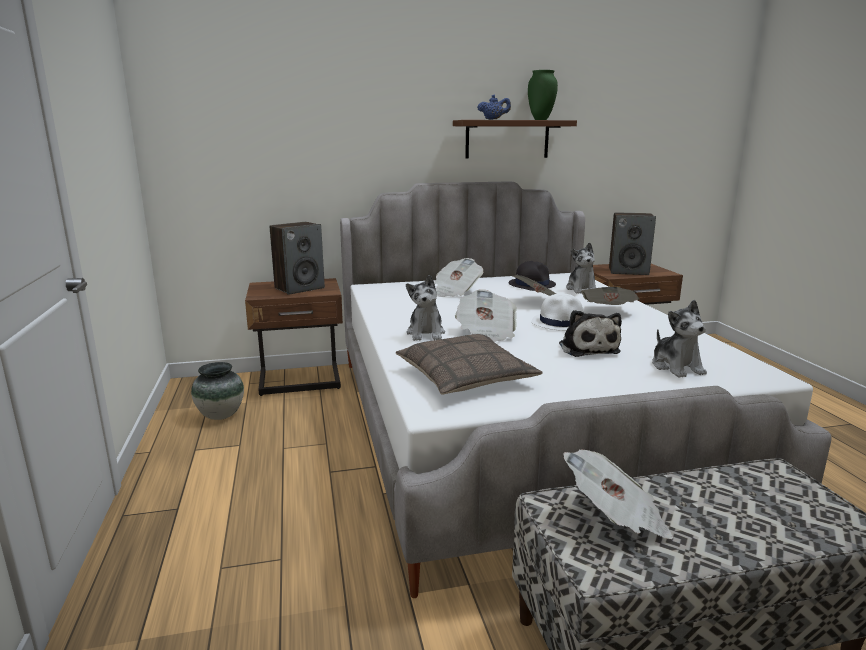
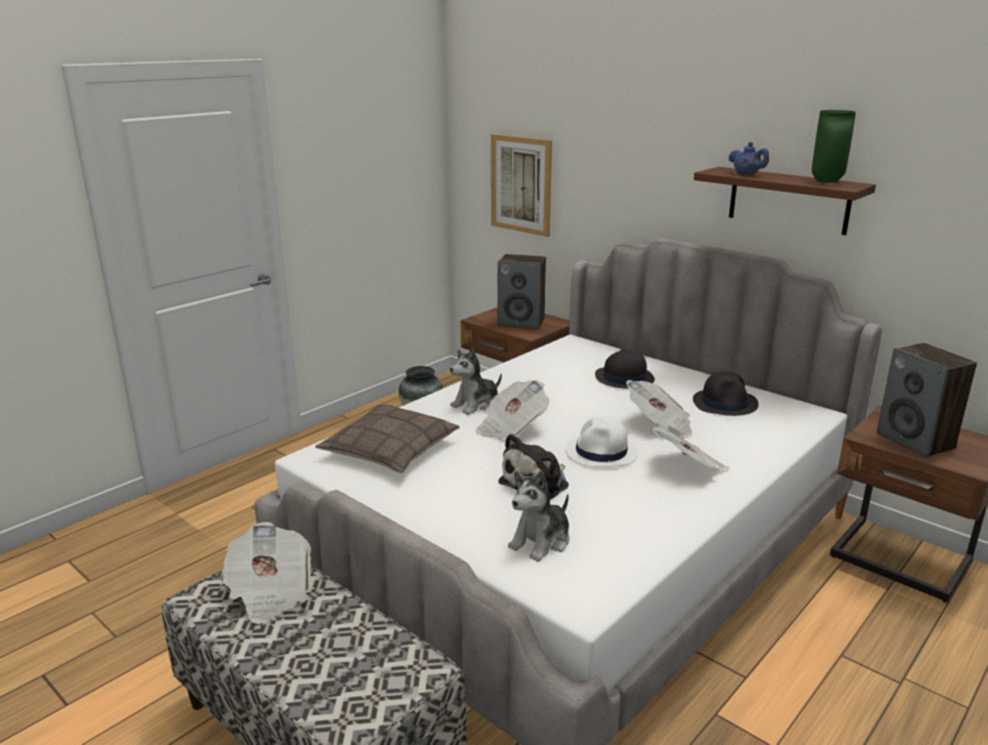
camera: 55 degrees right, 5 degrees up
(251, 160) = (521, 184): none -> picture
(455, 292) = (624, 378): newspaper -> black hat
(581, 289) = (759, 433): plush toy -> none

